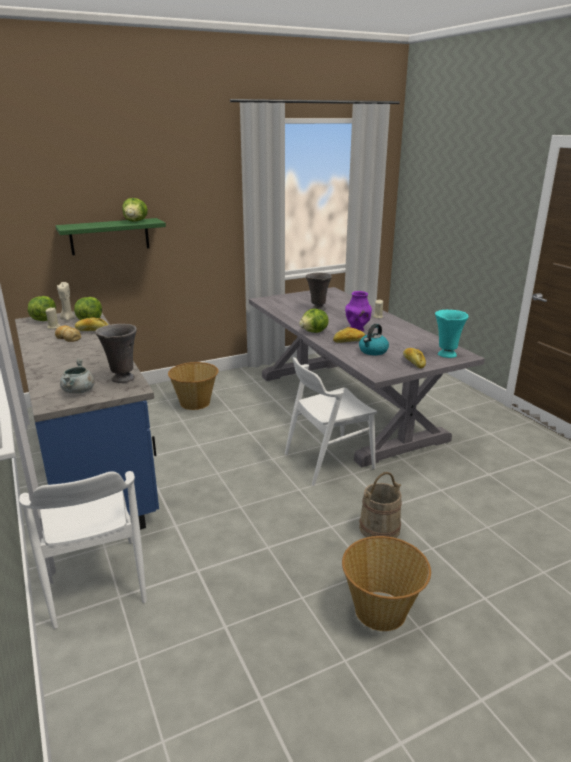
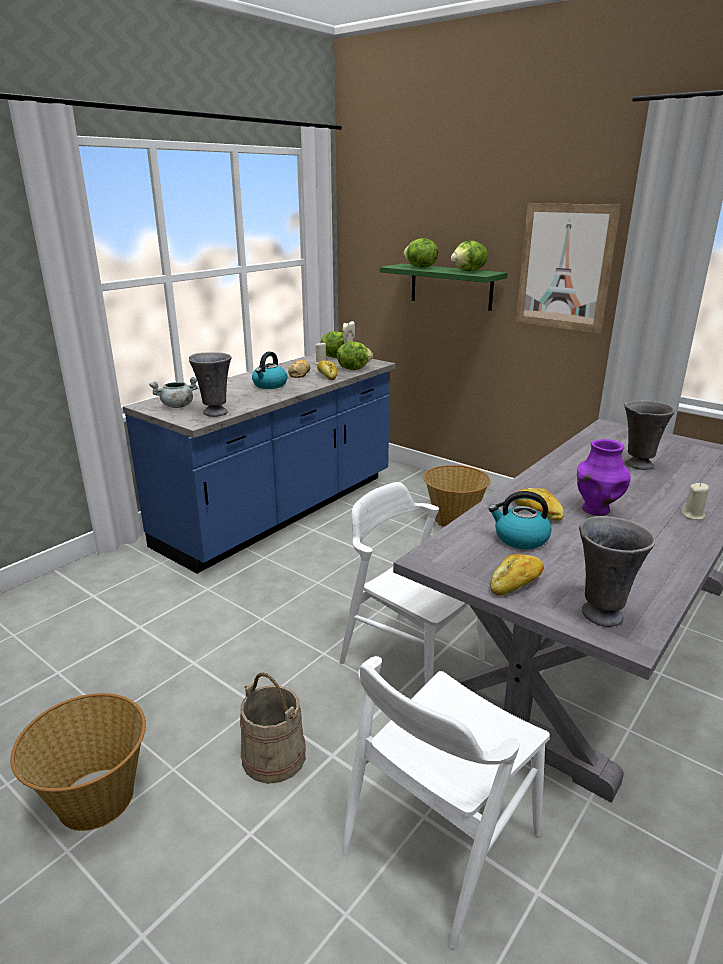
camera: 65 degrees right, 0 degrees up
(81, 351) = (270, 385): none -> kettle
(95, 582) = (110, 577): white chair -> white chair (440, 842)
(198, 208) = (564, 267): none -> picture
(314, 332) = (536, 481): lettuce -> lettuce (420, 267)
(446, 355) = (601, 614): turquoise vase -> grey vase

